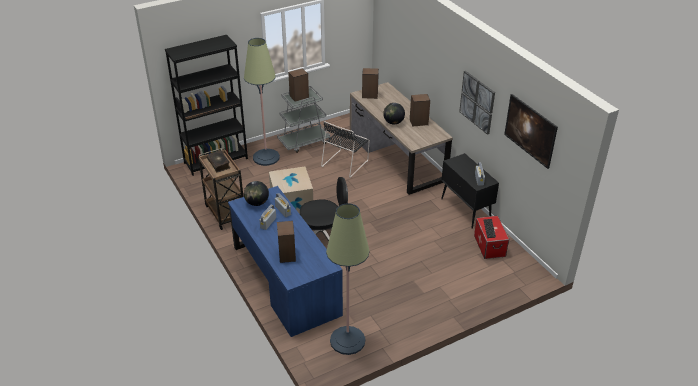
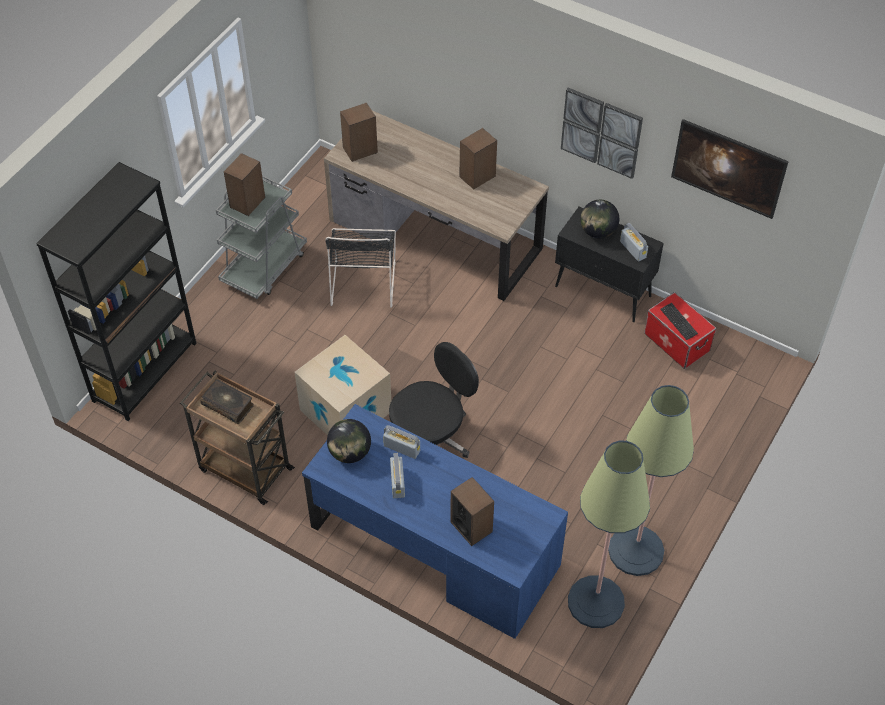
camera: 30 degrees left, 15 degrees up
(266, 157) = (226, 327): floor lamp -> floor lamp (636, 551)
(393, 122) = (439, 193): globe -> globe (598, 231)

